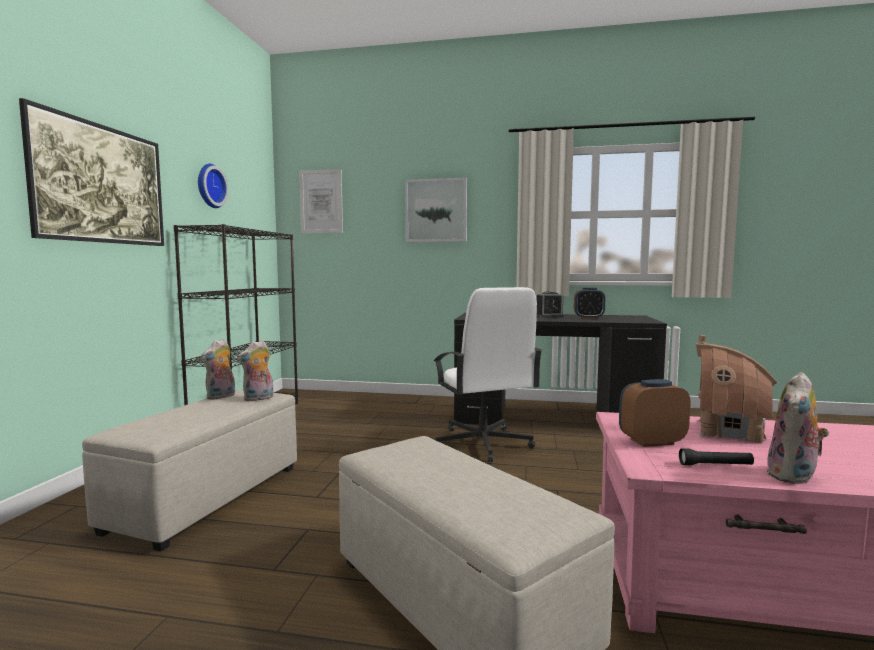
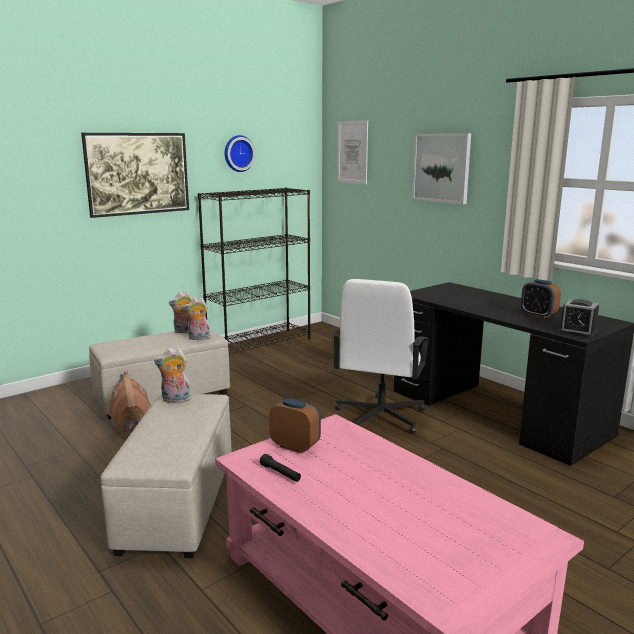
camera: 40 degrees right, 10 degrees up
(549, 316) = (508, 304): alarm clock -> alarm clock (577, 332)
(729, 431) = (371, 461): toy house -> toy house (132, 427)
(794, 476) = (300, 499): plush toy -> plush toy (175, 400)

